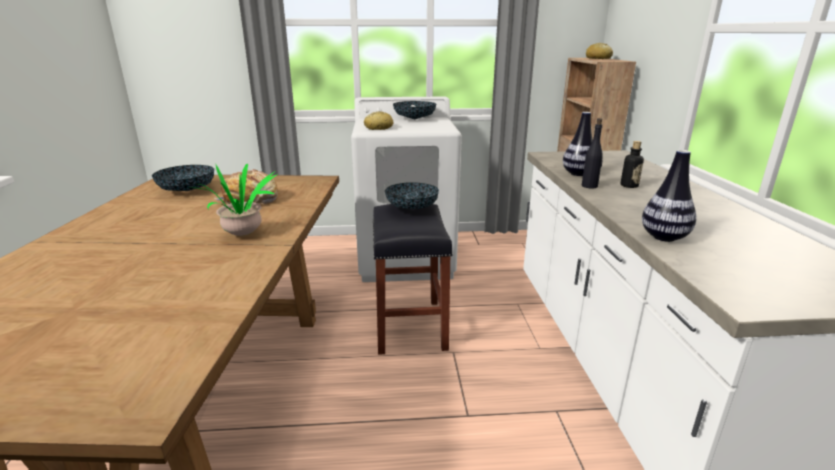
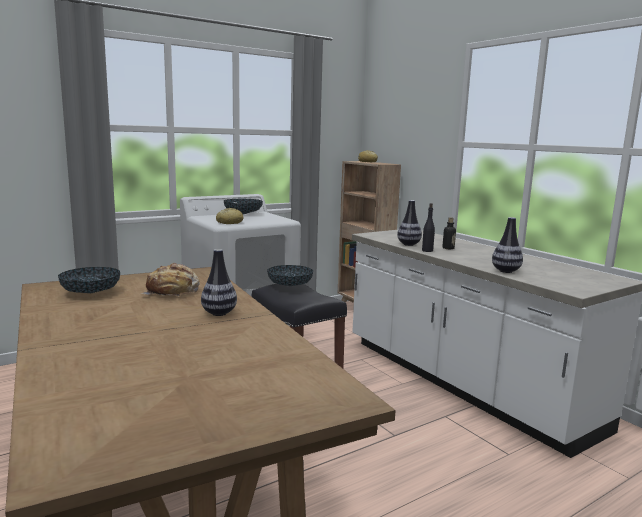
camera: 30 degrees left, 10 degrees down
(243, 233) = (219, 313): potted plant -> vase

